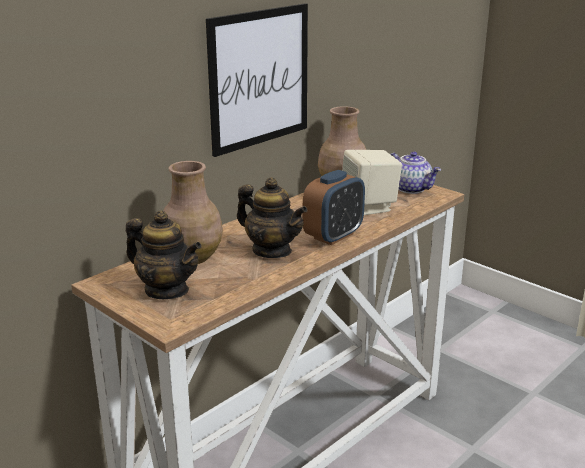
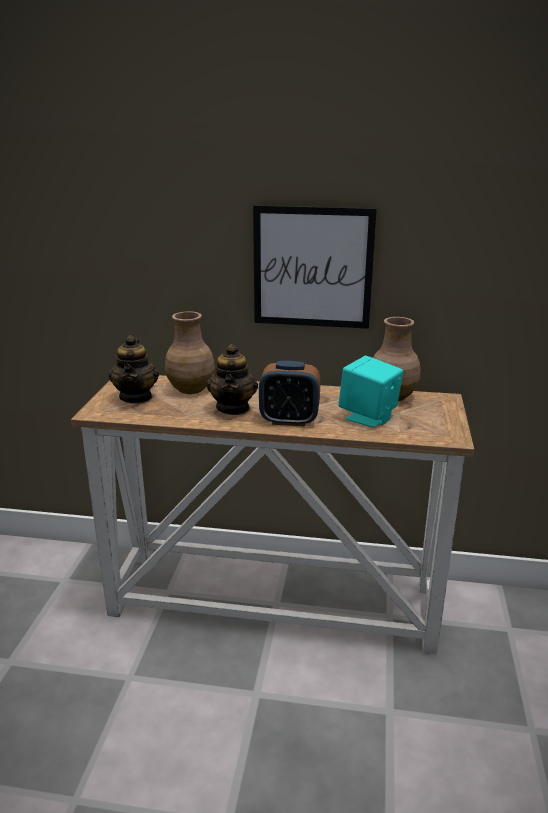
camera: 55 degrees right, 0 degrees up
(369, 206) = (368, 417): beige speaker -> turquoise speaker
(412, 189) = (439, 423): teapot -> none

